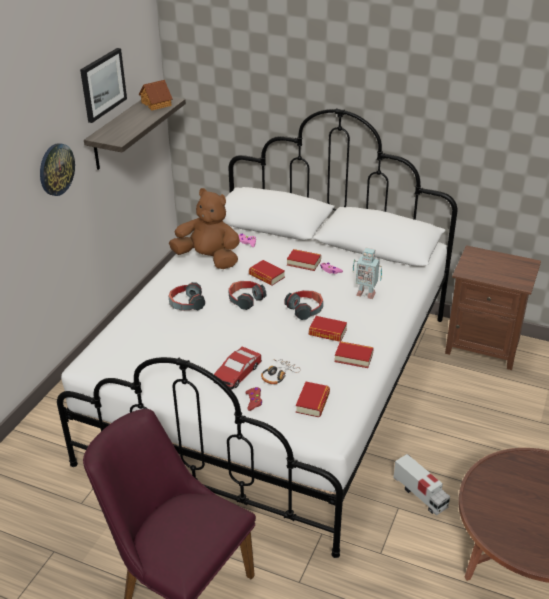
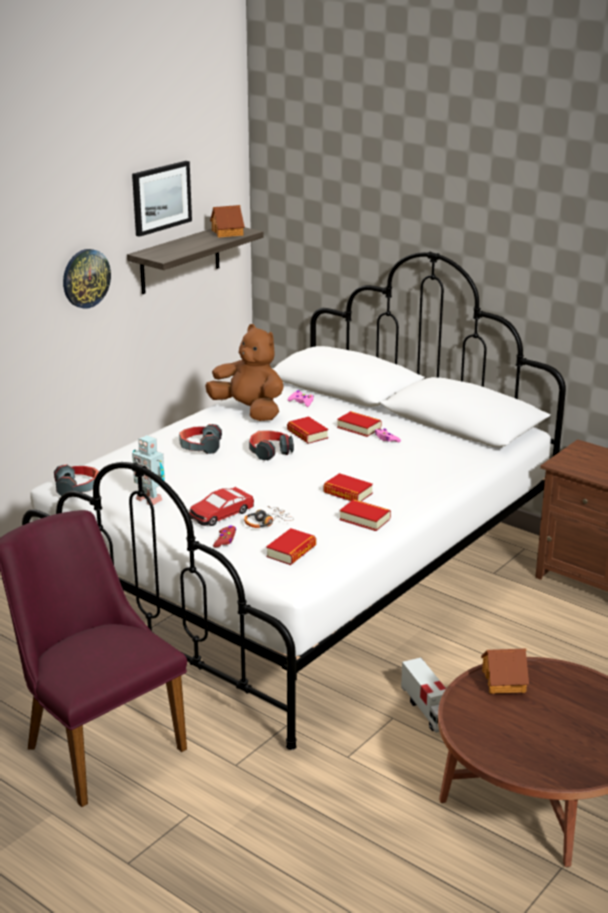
camera: 15 degrees right, 10 degrees down
(305, 309) = (334, 469): headphones -> headphones (78, 488)
(365, 293) = (416, 464): toy robot -> toy robot (150, 499)
(498, 477) = (504, 681): none -> toy house

